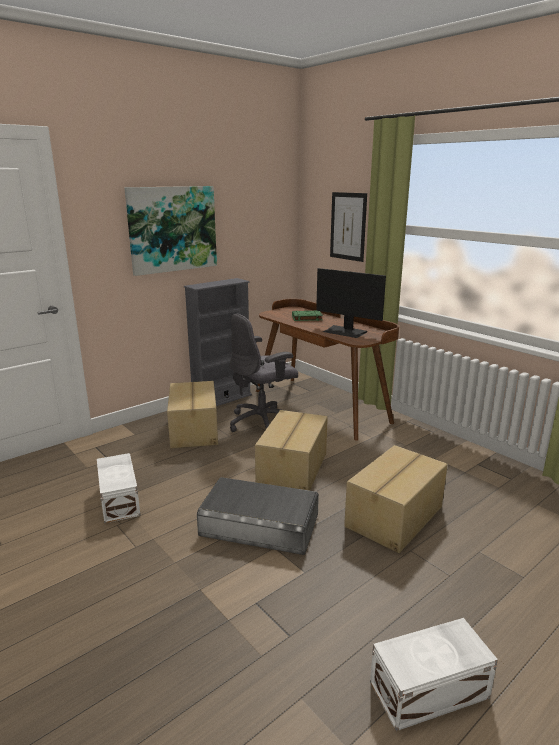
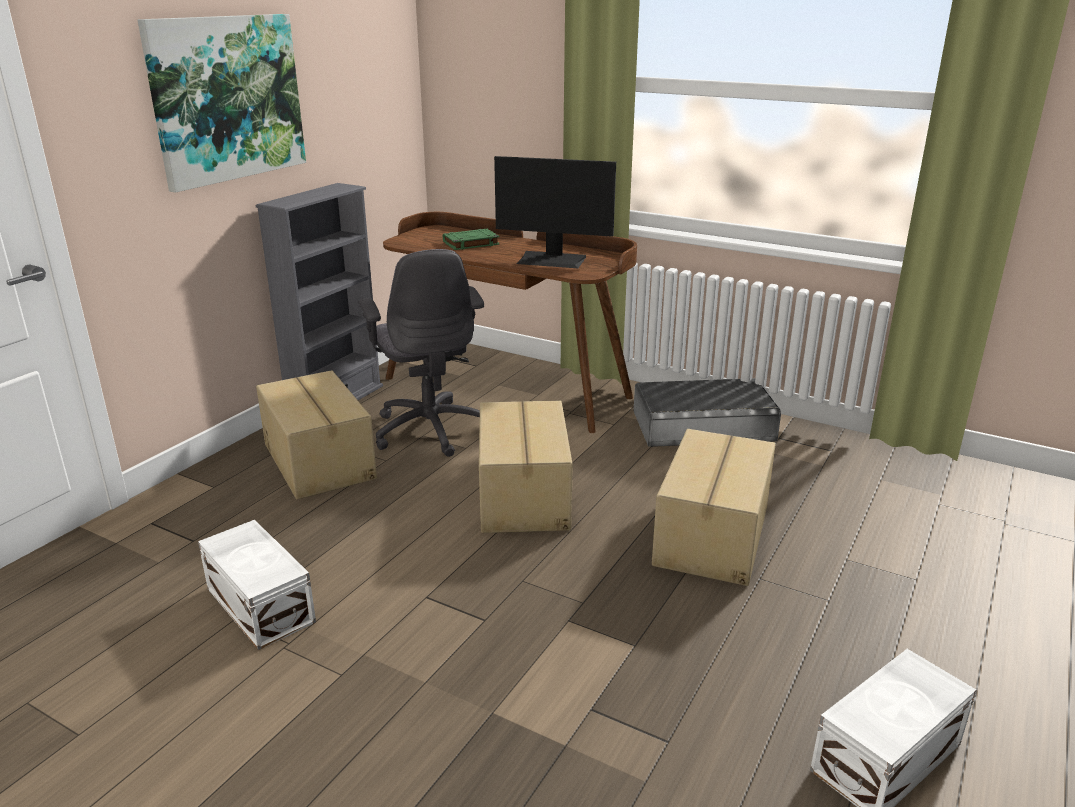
camera: 20 degrees left, 5 degrees up
(259, 524) = (524, 591): grey storage box -> grey storage box (703, 426)
(263, 422) = (430, 429): grey office chair -> grey office chair turned 60 degrees counterclockwise
(348, 226) = (520, 81): picture -> none

